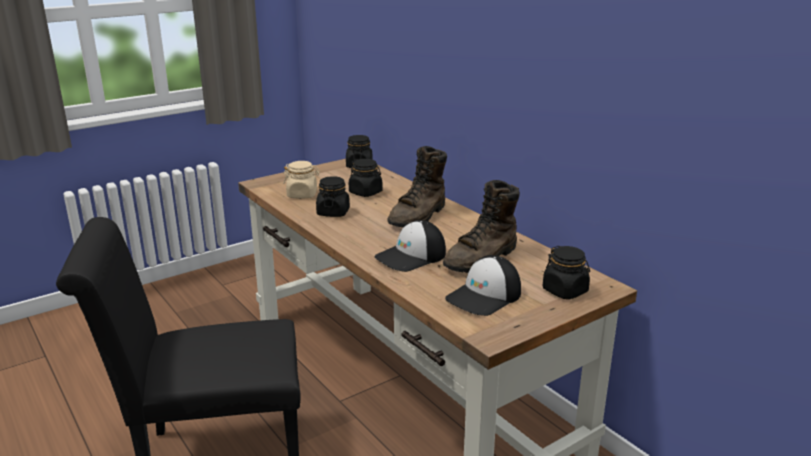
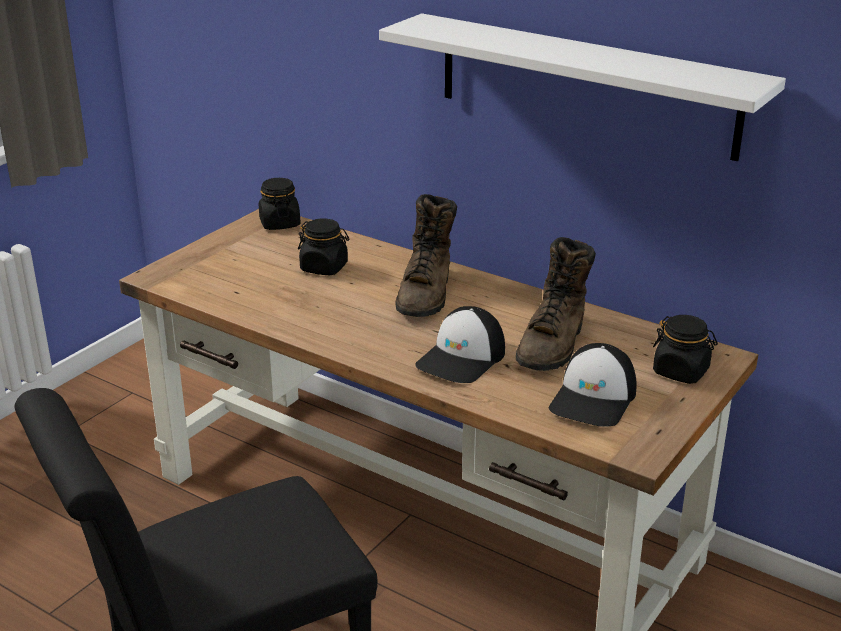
camera: 20 degrees left, 5 degrees up
(302, 195) = (236, 286): beige jar -> none
(333, 212) = (304, 308): black jar -> none
(533, 71) = (585, 85): none -> white shelf

